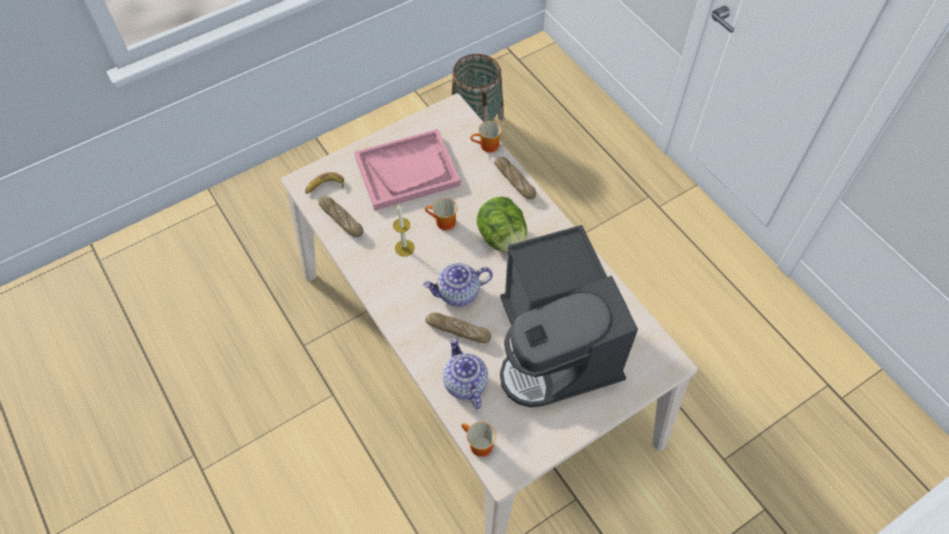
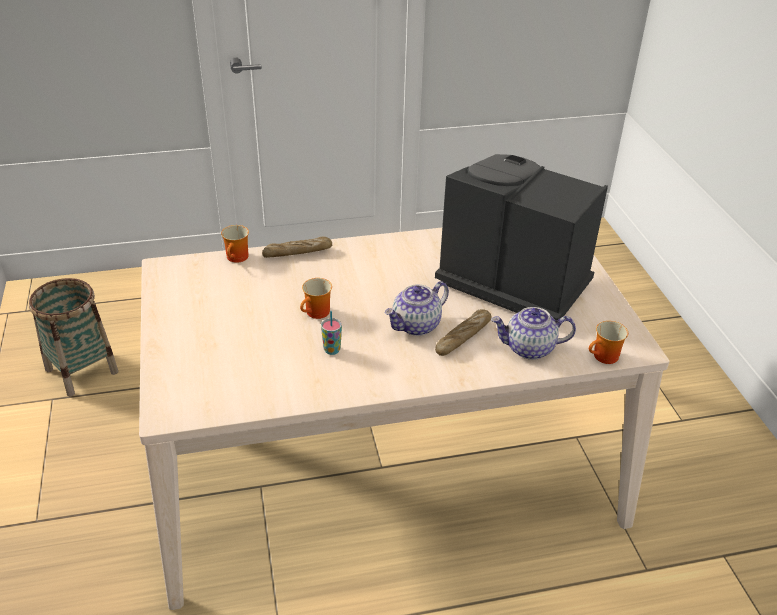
camera: 70 degrees left, 20 degrees down
(324, 187) = (191, 396): banana -> none
(341, 219) = (254, 393): bread -> none
(404, 248) = (332, 350): candle -> cup
(407, 171) = (223, 322): pink tray -> none
(458, 293) = (416, 326): teapot -> teapot turned 45 degrees clockwise
(502, 239) = (365, 279): lettuce -> none
(556, 347) = (511, 280): coffee machine -> coffee machine turned 150 degrees counterclockwise

